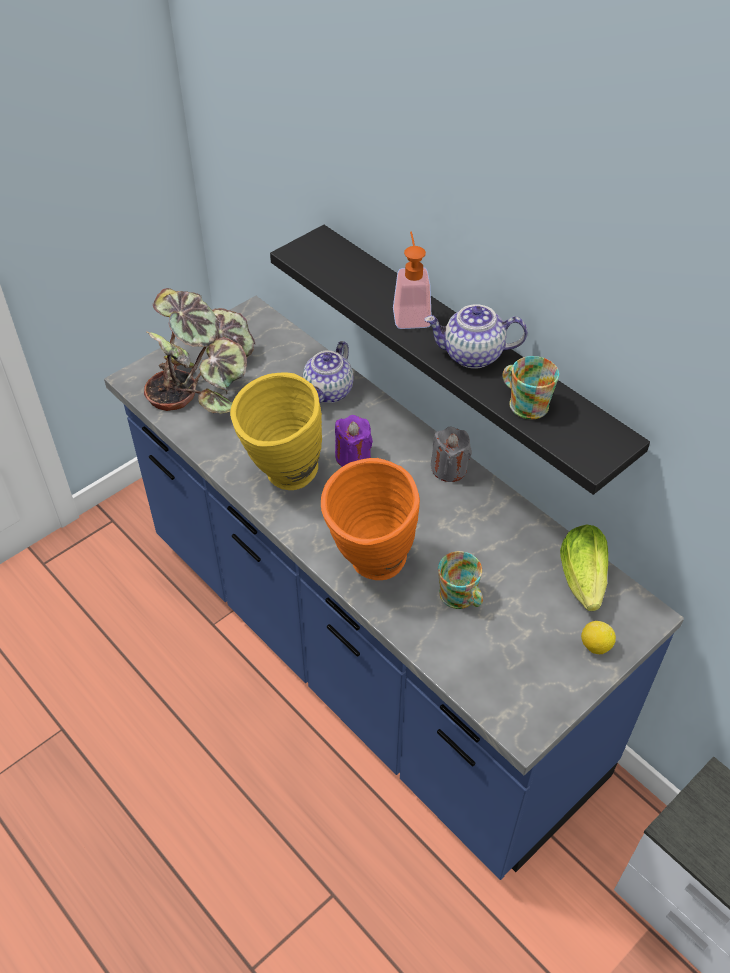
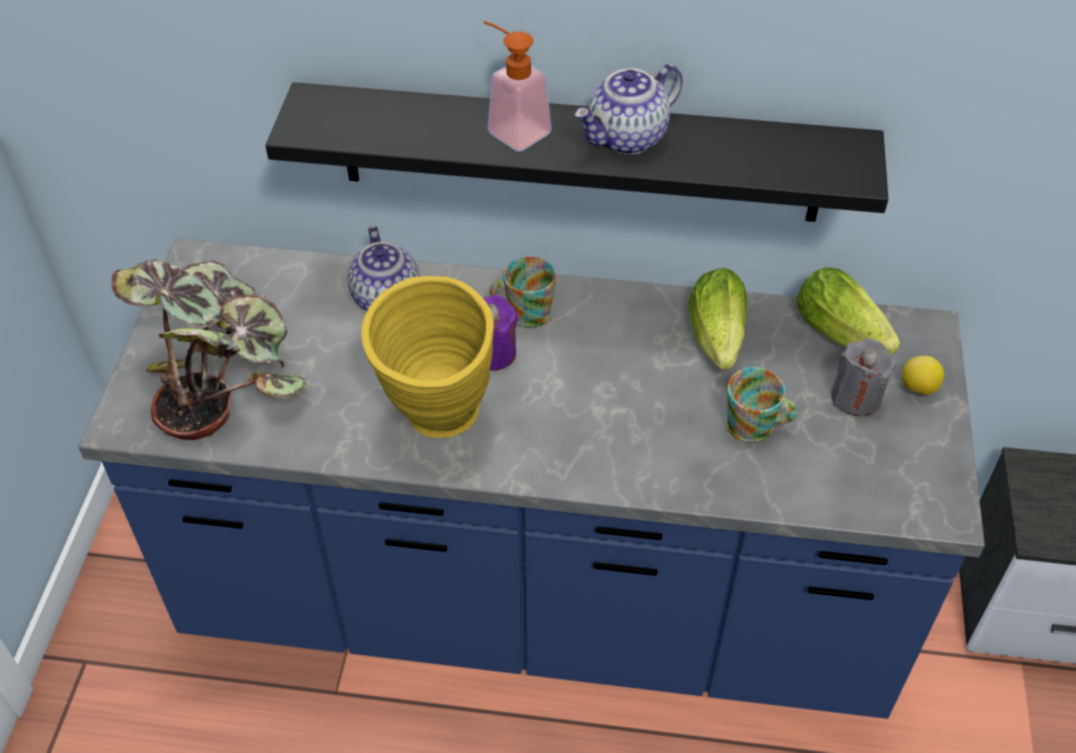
camera: 40 degrees left, 0 degrees up
(370, 567) = (637, 456): orange vase -> none
(449, 469) = (604, 304): grey candle -> grey candle (856, 397)
(494, 533) = (717, 340): none -> lettuce
(524, 402) = (733, 157): mug -> mug (523, 311)

